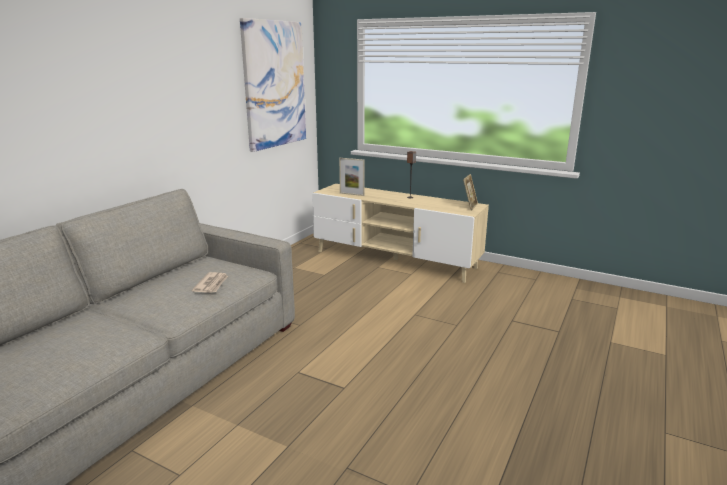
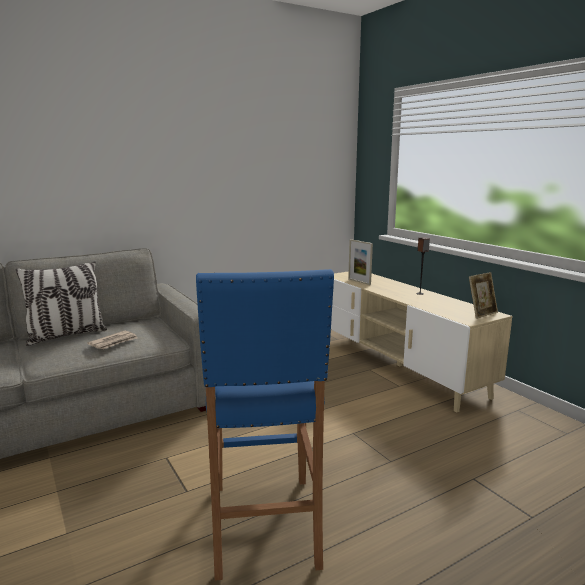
camera: 30 degrees right, 5 degrees down
(150, 289) = (66, 335): none -> pillow
(274, 85) = (295, 158): picture -> none
(422, 388) = (264, 525): none -> blue stool

